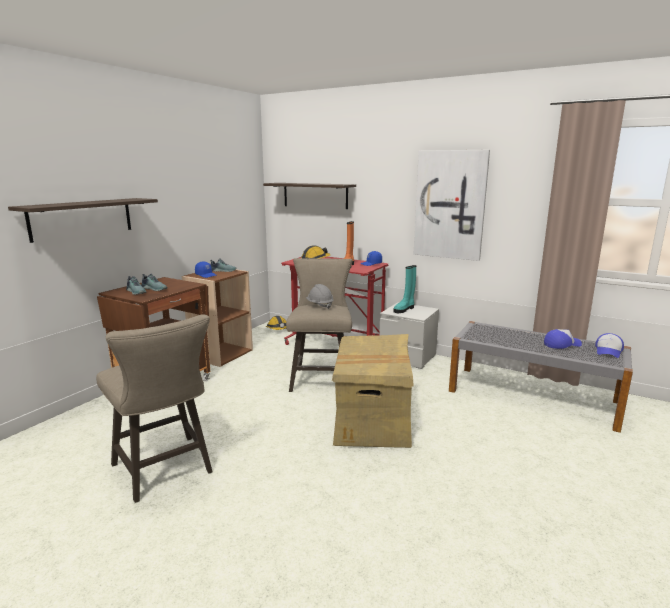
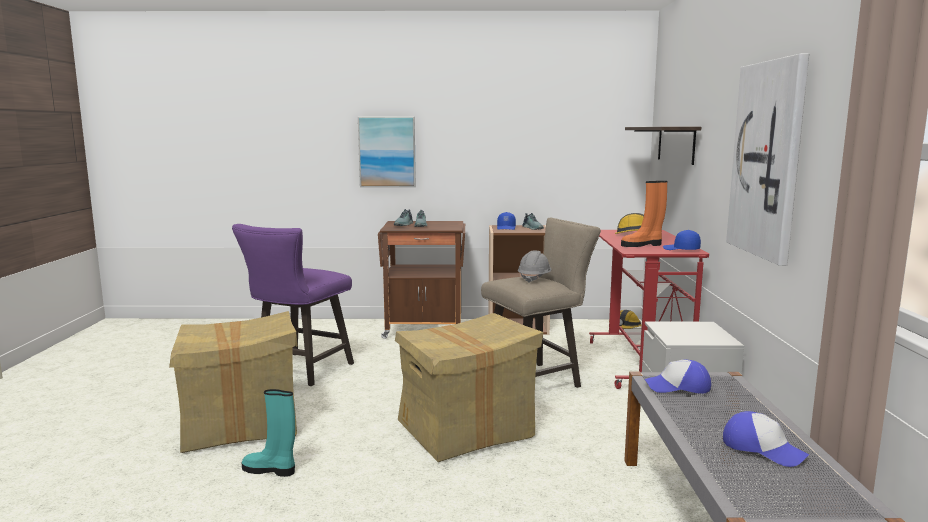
camera: 60 degrees right, 5 degrees down
(82, 218) = (387, 152): shelf -> picture
(166, 471) = (299, 371): beige stool -> purple stool
(253, 533) = (242, 424): none -> cardboard box
(404, 309) = (688, 329): turquoise boot -> turquoise boot (270, 470)
(608, 351) = (816, 498): cap -> cap (678, 387)

